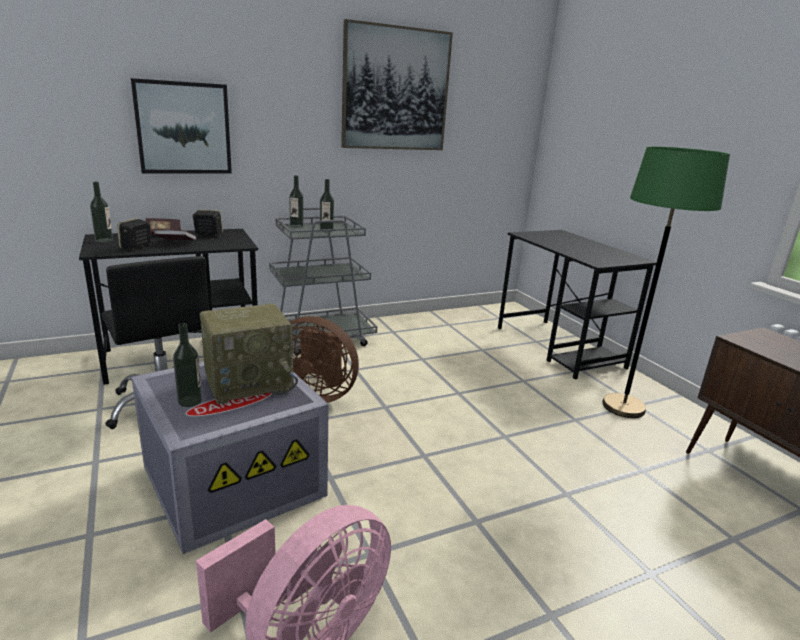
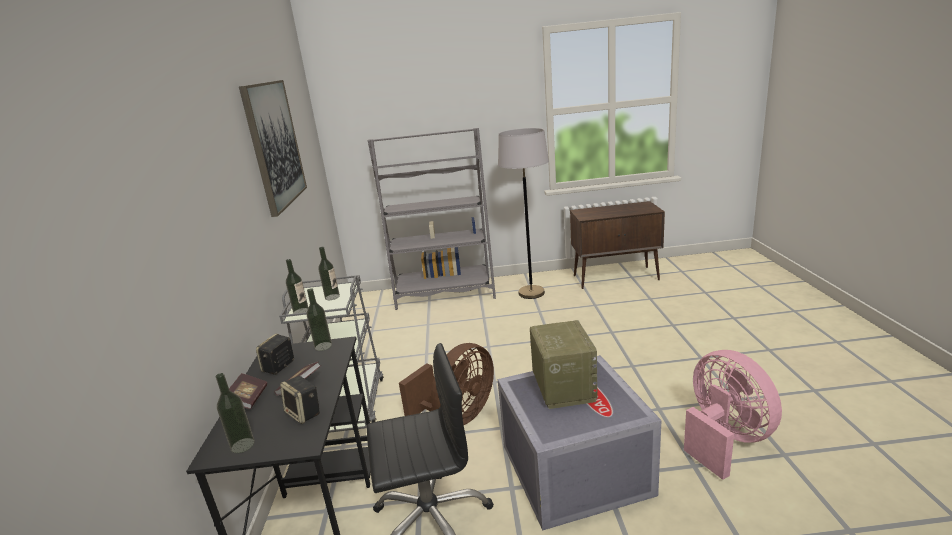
camera: 65 degrees left, 0 degrees up
(183, 128) = (199, 262): picture -> none
(190, 401) = (589, 415): bottle -> bottle (323, 346)
(559, 347) = (444, 294): black desk -> grey bookcase
(623, 407) = (531, 293): green floor lamp -> grey floor lamp

